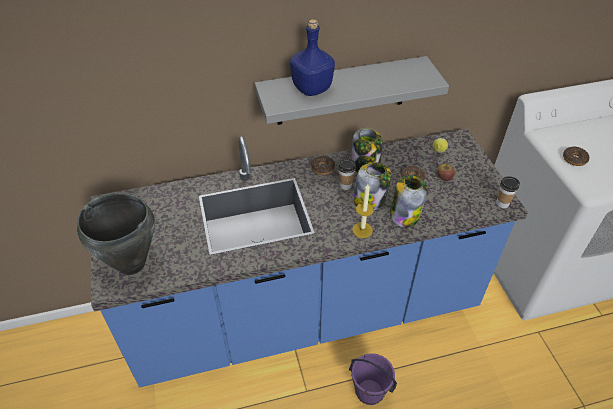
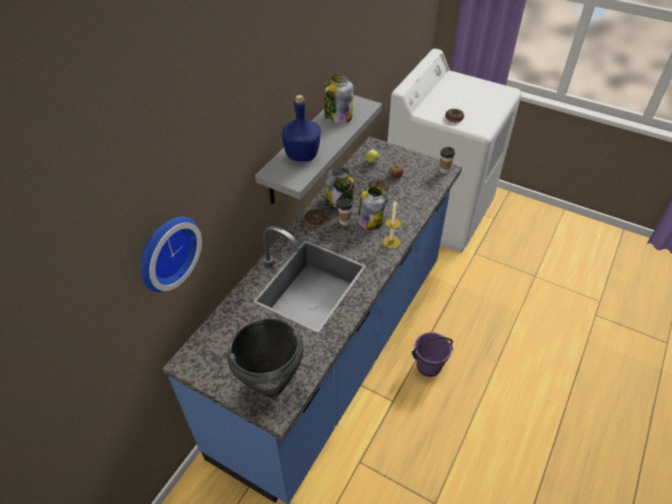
camera: 45 degrees left, 0 degrees up
(113, 95) = (165, 251): none -> wall clock
(404, 215) = (402, 215): jar -> jar (338, 116)

